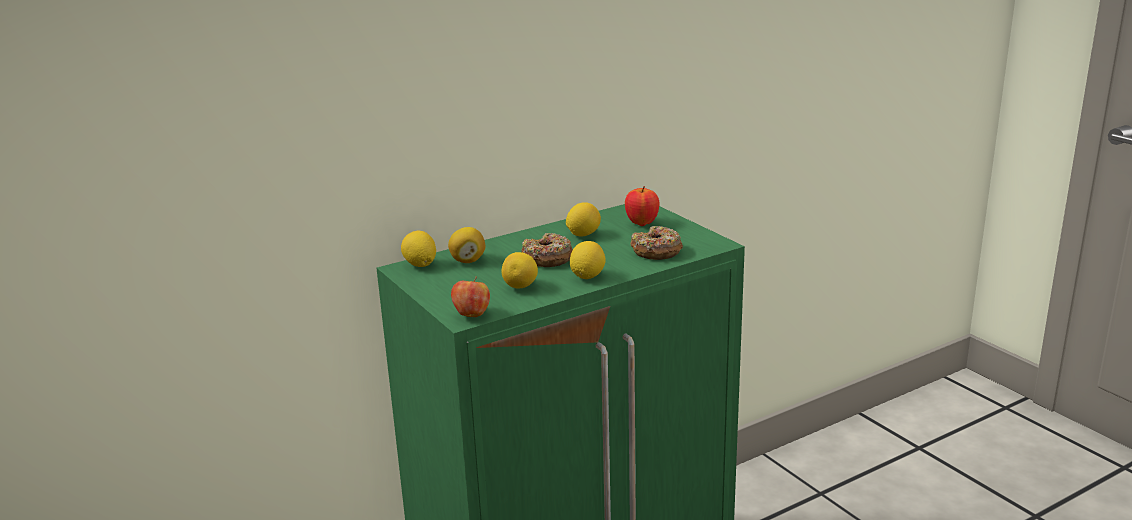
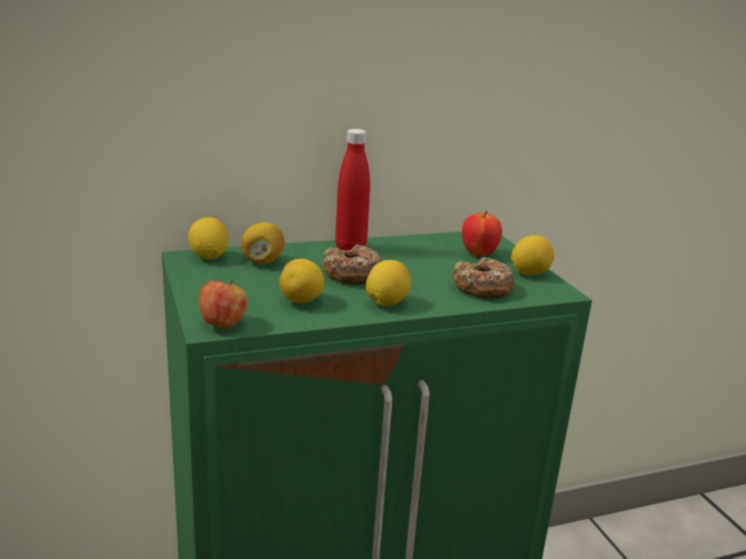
camera: 10 degrees right, 0 degrees up
(533, 237) = (350, 248): none -> red bottle
(583, 234) = (407, 255): lemon -> lemon (529, 273)

